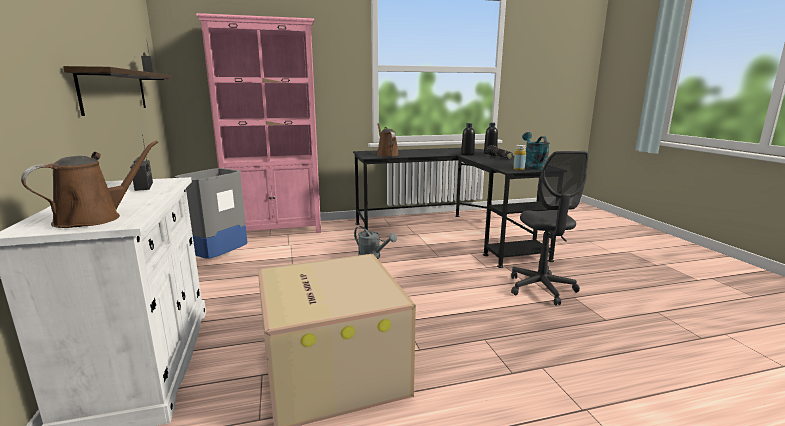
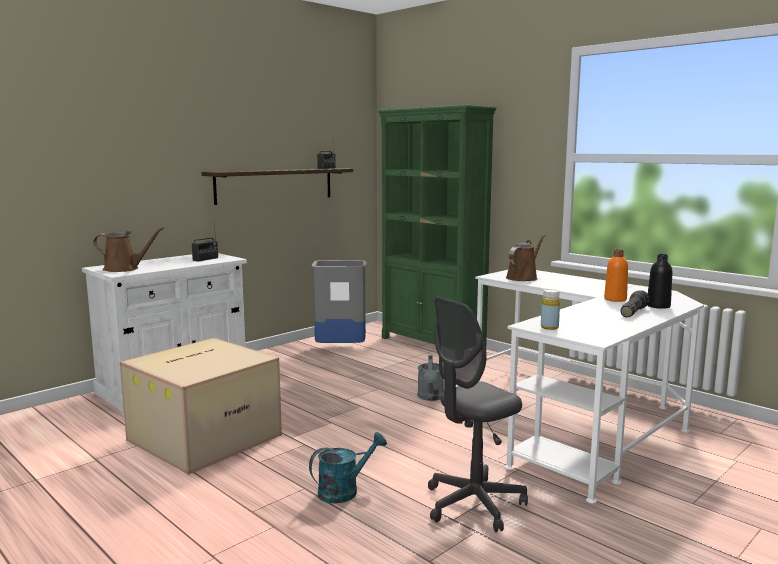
camera: 60 degrees right, 5 degrees down
(276, 230) = (432, 344): pink bookcase -> green bookcase
(451, 233) = (581, 418): black desk -> white desk
(467, 154) = (615, 299): black bottle -> orange bottle
(533, 166) = (590, 331): turquoise watering can -> turquoise watering can (344, 490)

